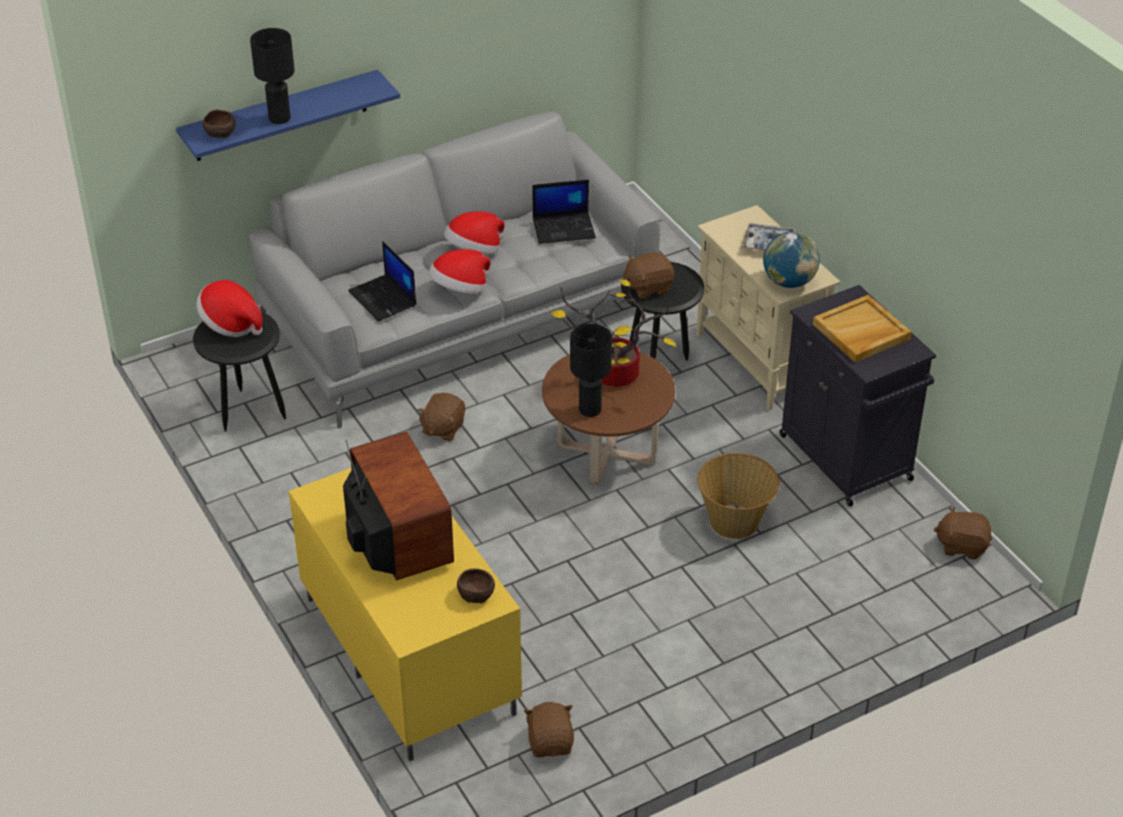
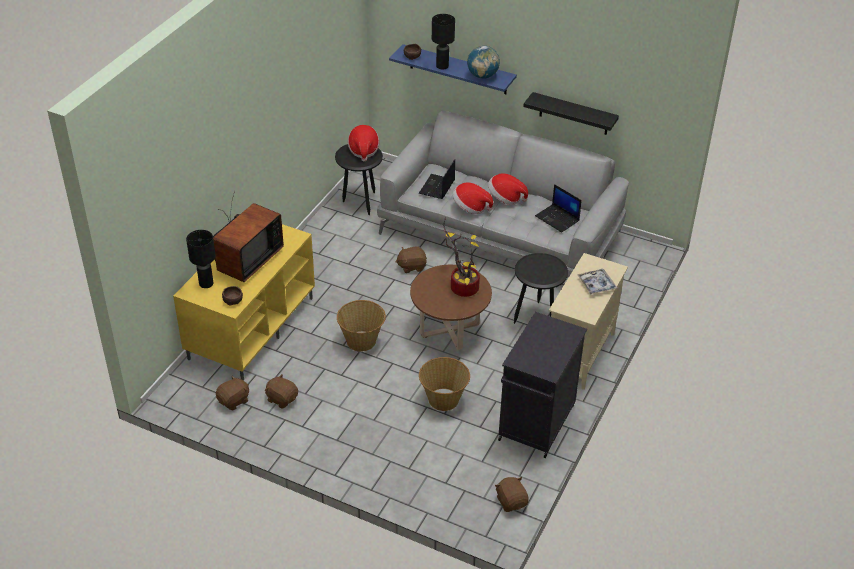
camera: 55 degrees right, 0 degrees up
(474, 80) = (574, 114): none -> black shelf
(548, 548) = (362, 341): none -> basket
(590, 409) = (428, 292): black table lamp -> black table lamp (206, 284)
(648, 287) = (533, 265): brown plush toy -> brown plush toy (282, 399)
(789, 282) = (571, 305): globe -> globe (482, 76)
(861, 332) = (544, 345): beige tray -> none

